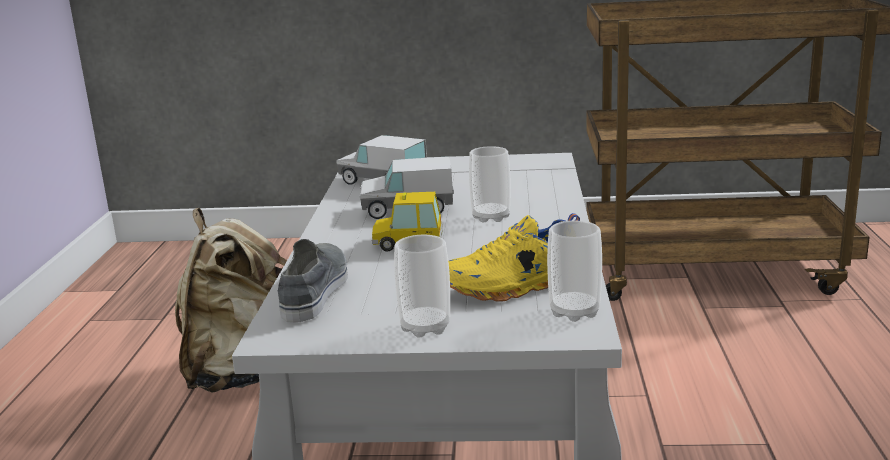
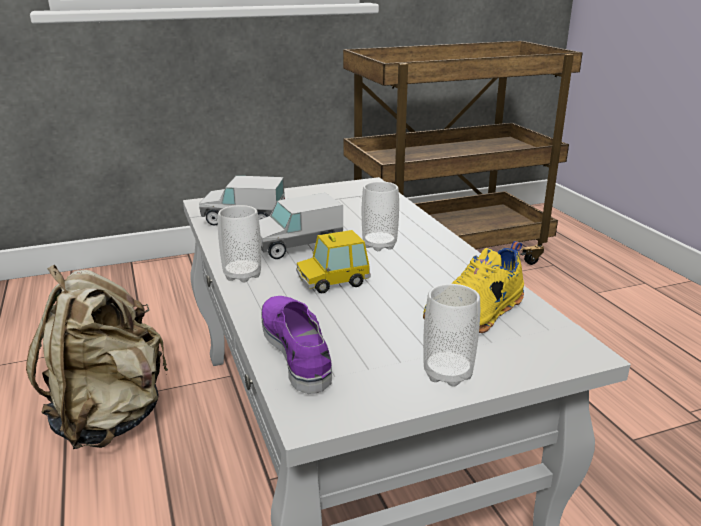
camera: 25 degrees left, 5 degrees up
(315, 290) = (297, 348): grey shoe -> purple shoe
(574, 312) = (553, 332): cup -> cup (242, 275)

